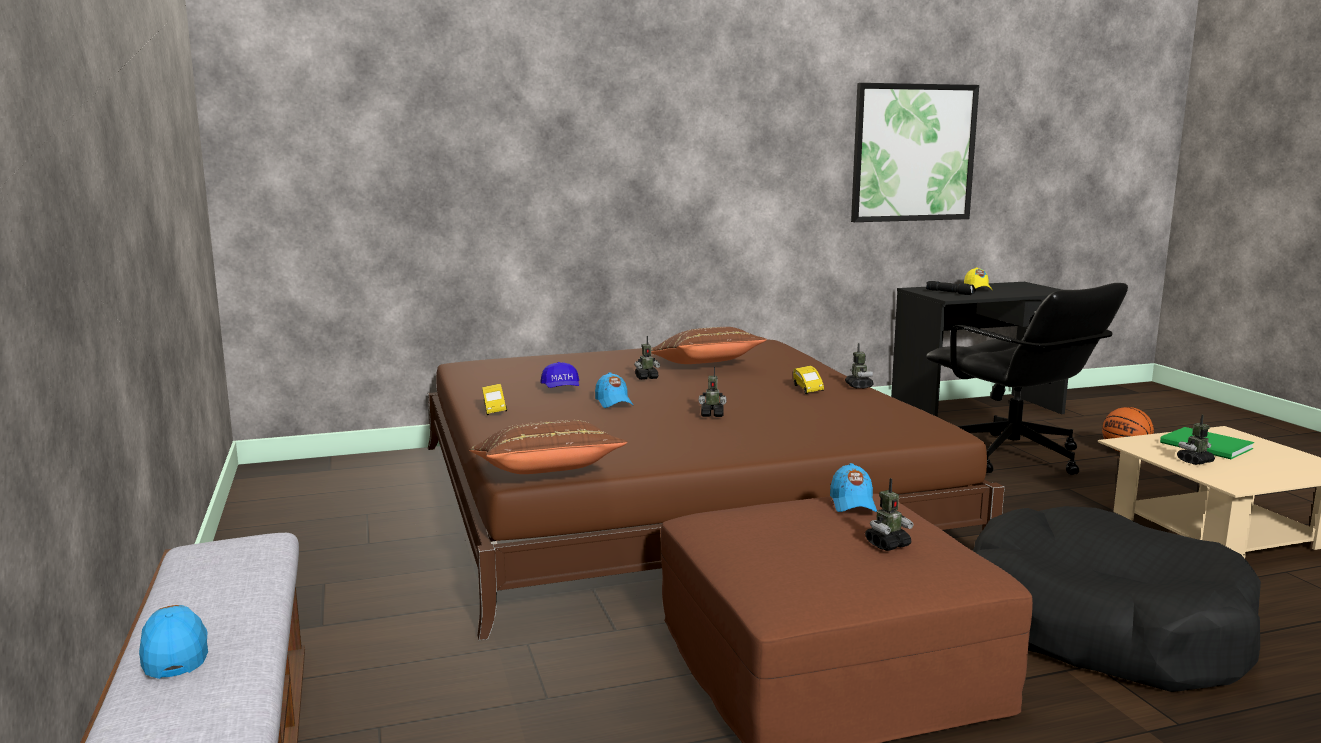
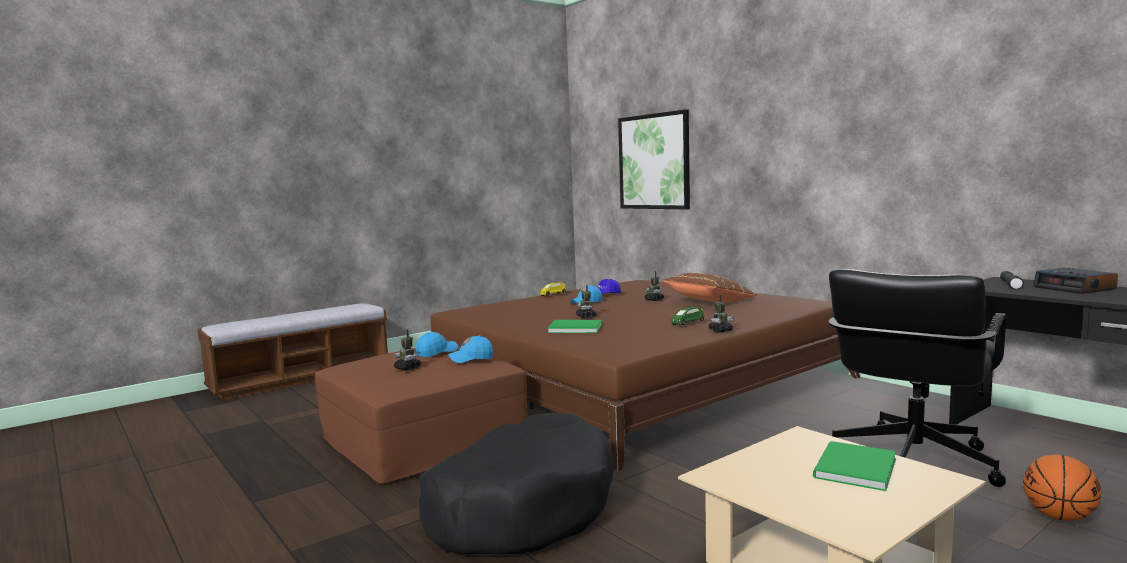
camera: 70 degrees right, 5 degrees down
(175, 652) = (276, 316): blue cap -> blue cap (437, 352)
(546, 474) = (456, 313): brown pillow -> none
(774, 429) = (574, 328): none -> green book
(807, 389) = (687, 324): yellow toy car -> green toy car
(913, 153) = (1017, 129): picture -> picture (654, 161)
(977, 288) = (1075, 288): yellow cap -> alarm clock
(1195, 461) = (776, 462): toy robot -> none

